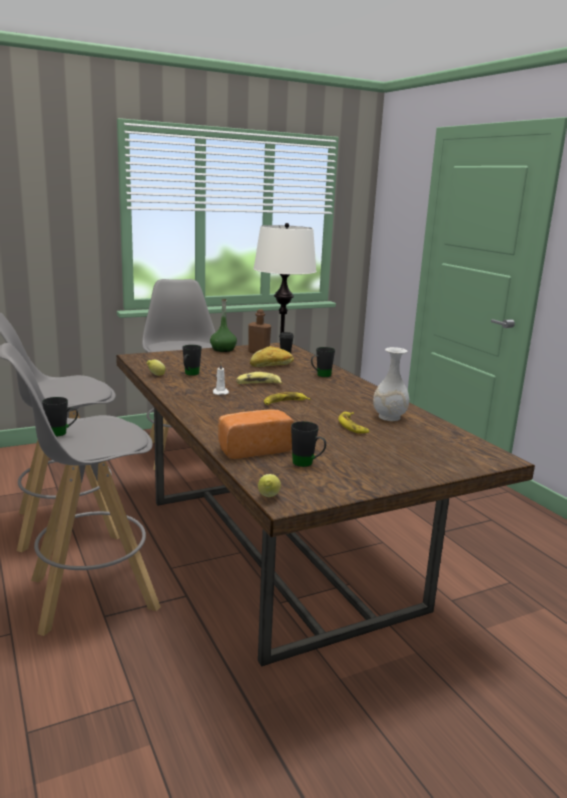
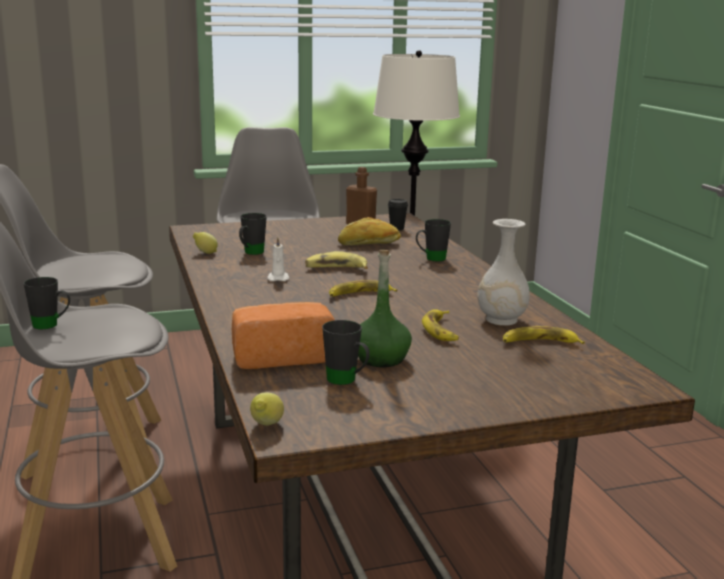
camera: 10 degrees right, 0 degrees up
(223, 349) = (313, 221): green bottle -> green bottle (381, 358)
(421, 432) = (539, 343): none -> banana

